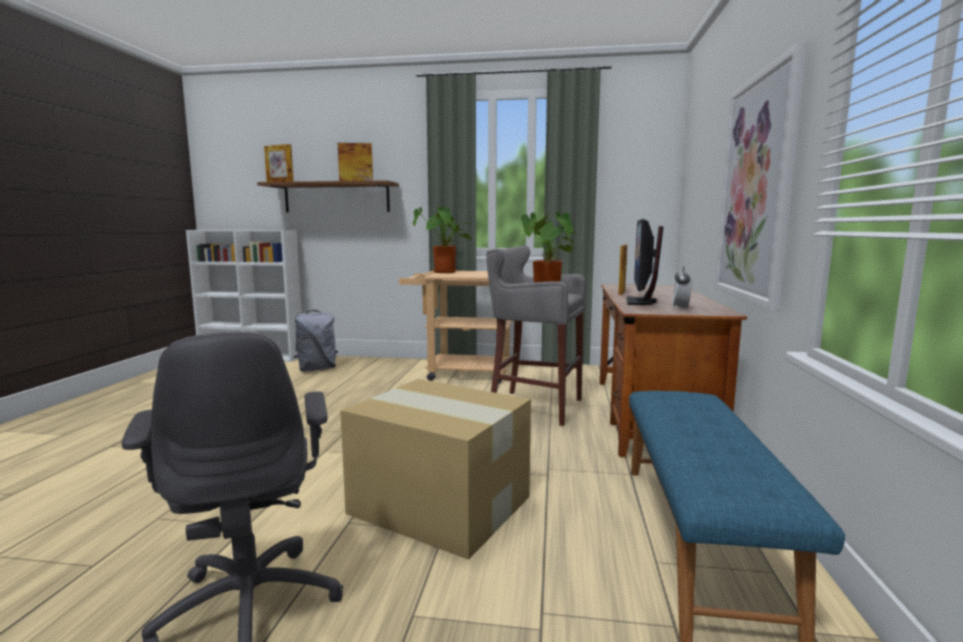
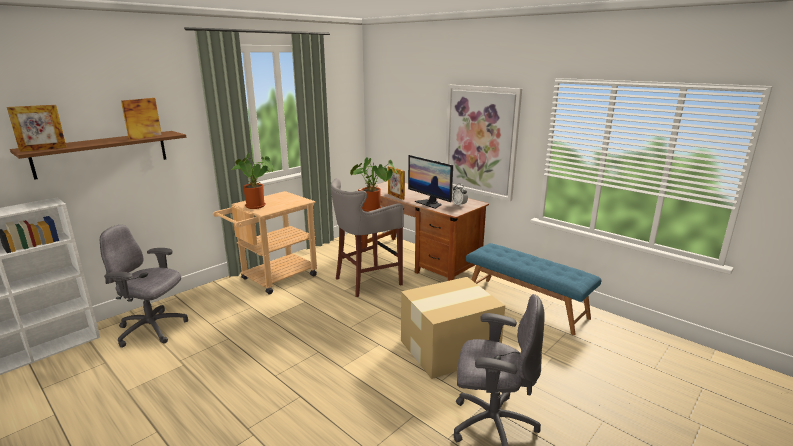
camera: 55 degrees left, 10 degrees up
(317, 369) = (152, 330): grey backpack -> grey office chair

